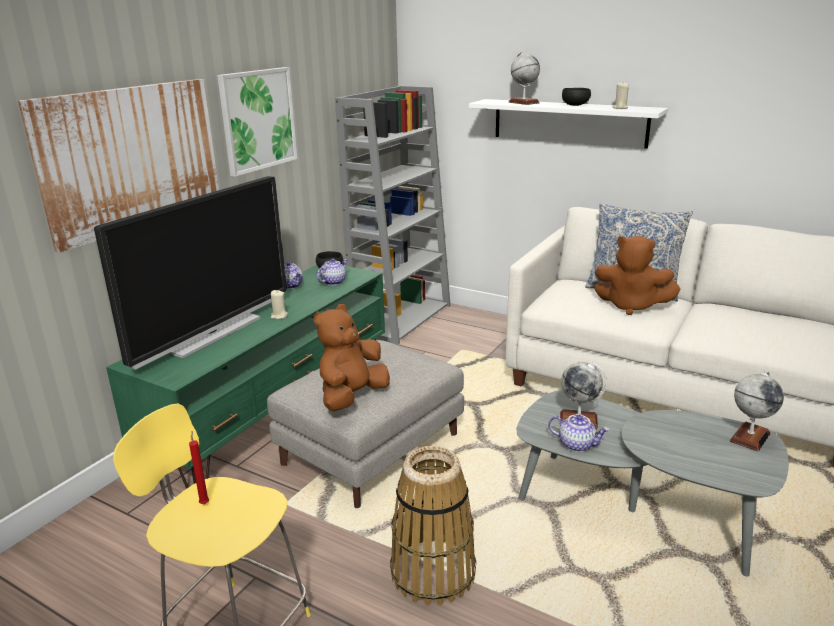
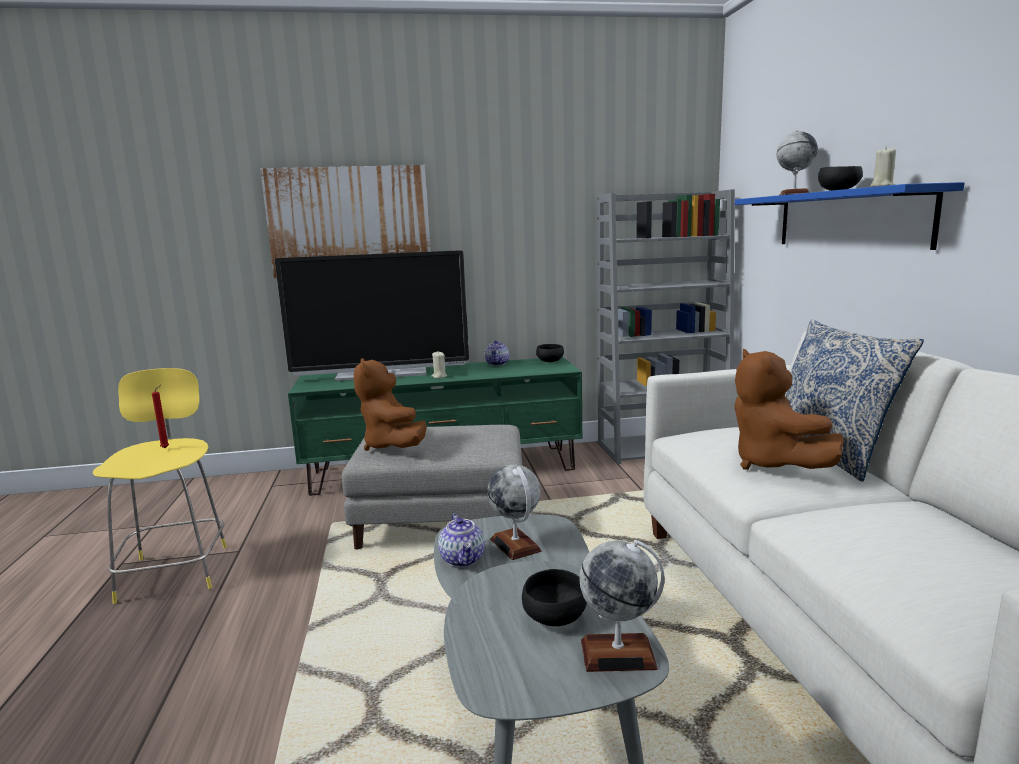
camera: 50 degrees right, 10 degrees down
(257, 120) = (490, 207): picture -> none
(333, 282) = (529, 368): teapot -> none
(352, 397) = (393, 446): brown plush toy -> brown plush toy turned 105 degrees counterclockwise
(432, 572) = (302, 617): basket -> none
(569, 122) = (849, 219): white shelf -> blue shelf
(702, 439) = (555, 619): none -> black bowl

